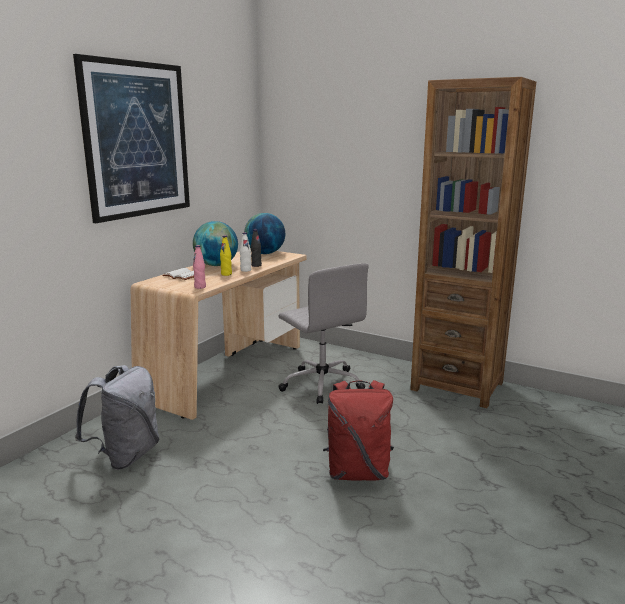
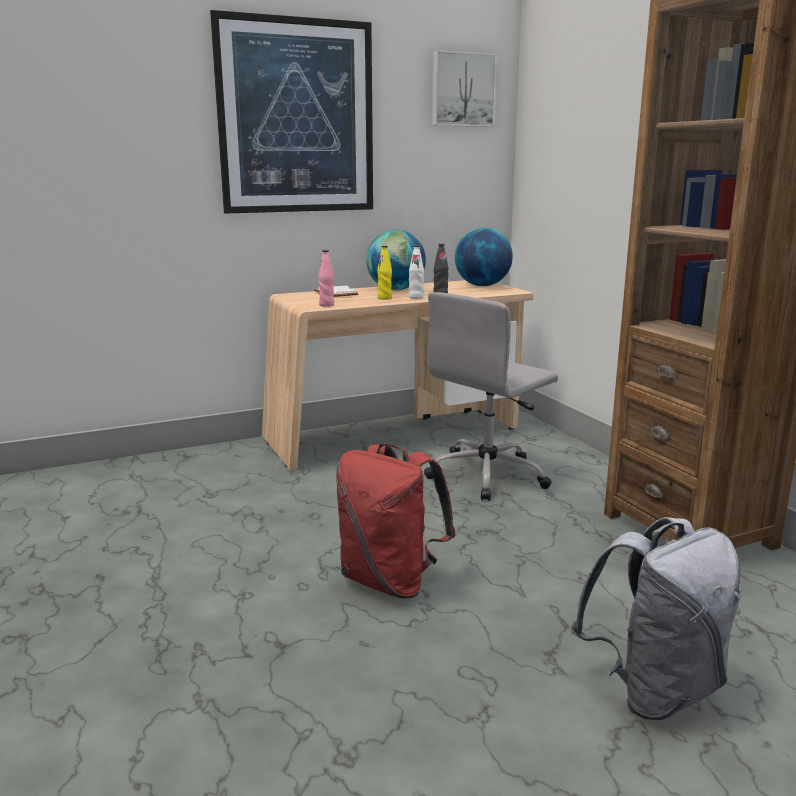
camera: 35 degrees right, 0 degrees up
(126, 455) = (190, 484): grey backpack -> grey backpack (654, 690)
(231, 114) = (462, 90): none -> picture
(321, 384) = (488, 475): grey office chair -> grey office chair turned 45 degrees clockwise

